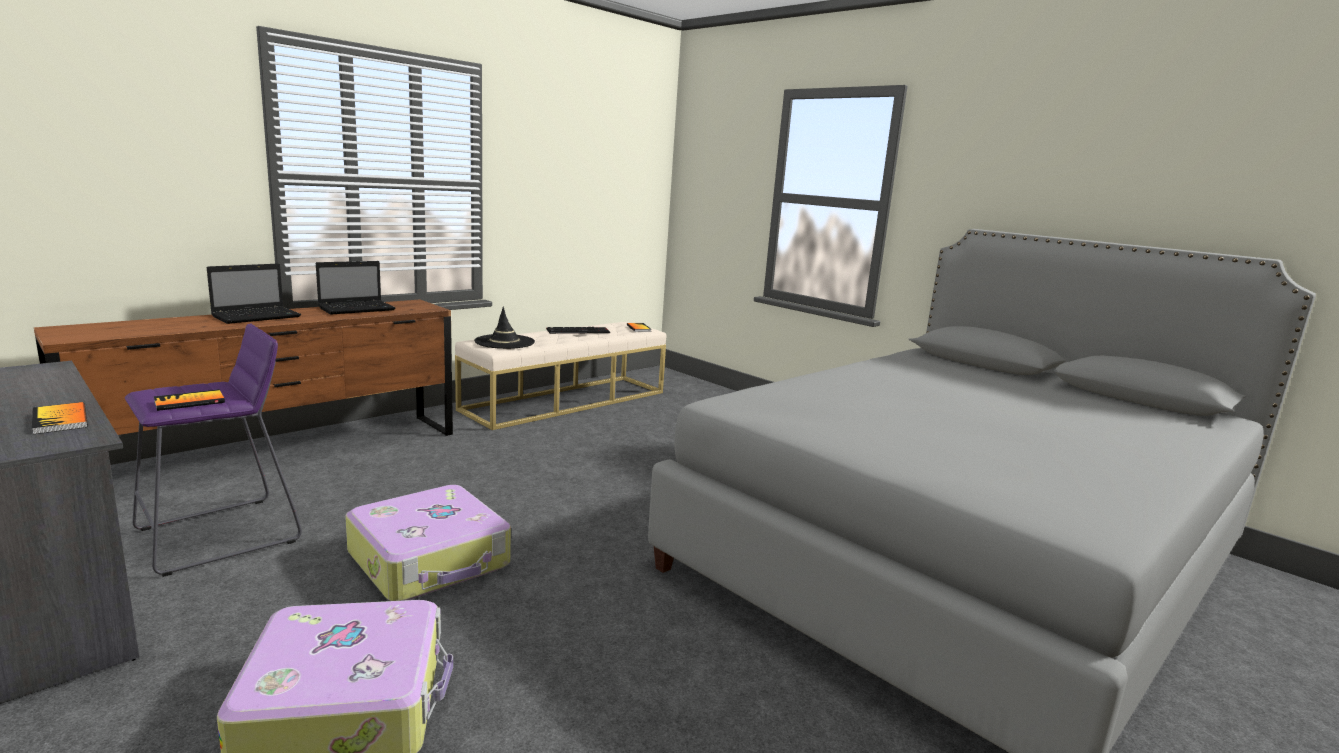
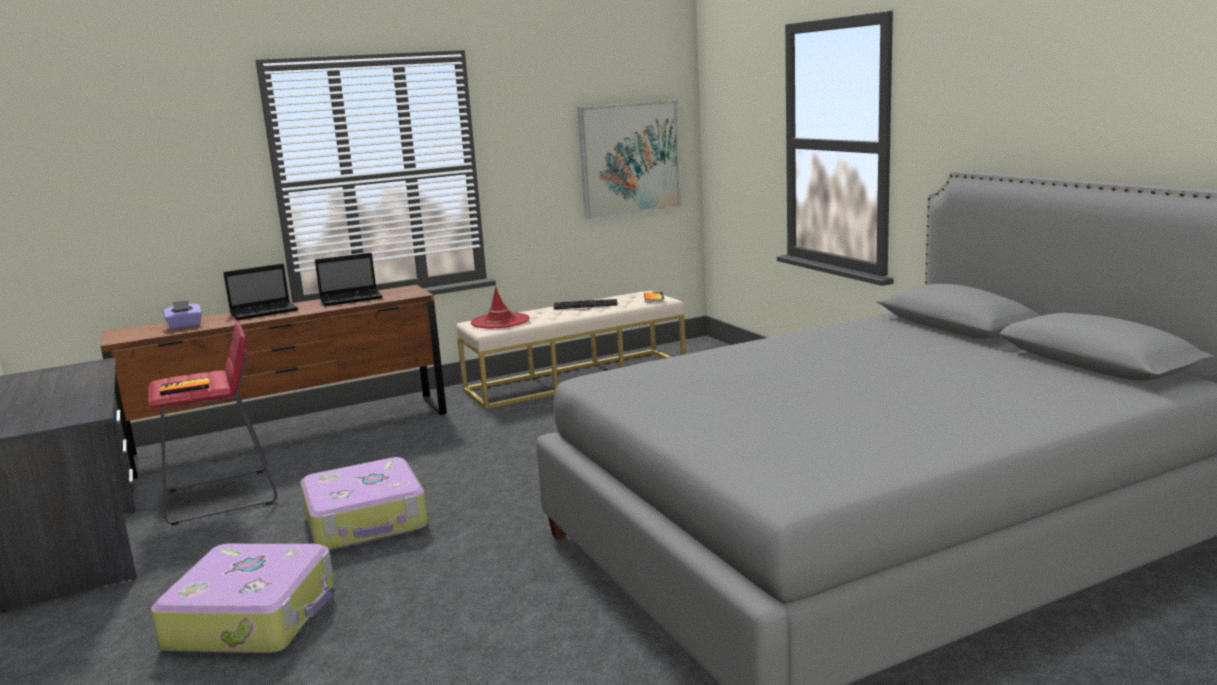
camera: 20 degrees right, 0 degrees up
(60, 420) = (84, 403): book -> none
(158, 327) = (185, 326): none -> purple tissue box
(219, 535) = (221, 497): purple stool -> red stool
(504, 342) = (500, 321): black hat -> red hat
(615, 197) = (630, 158): none -> picture

